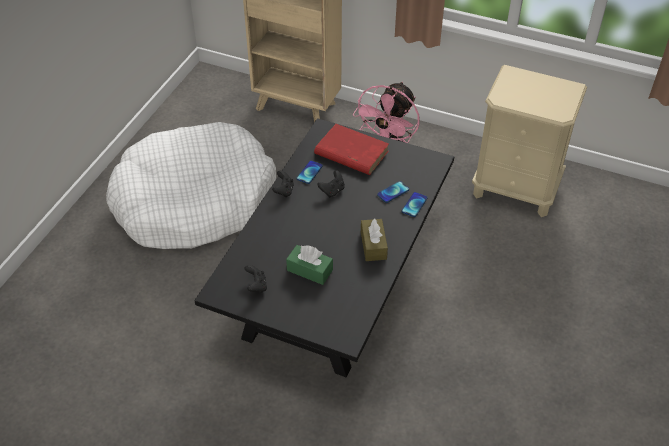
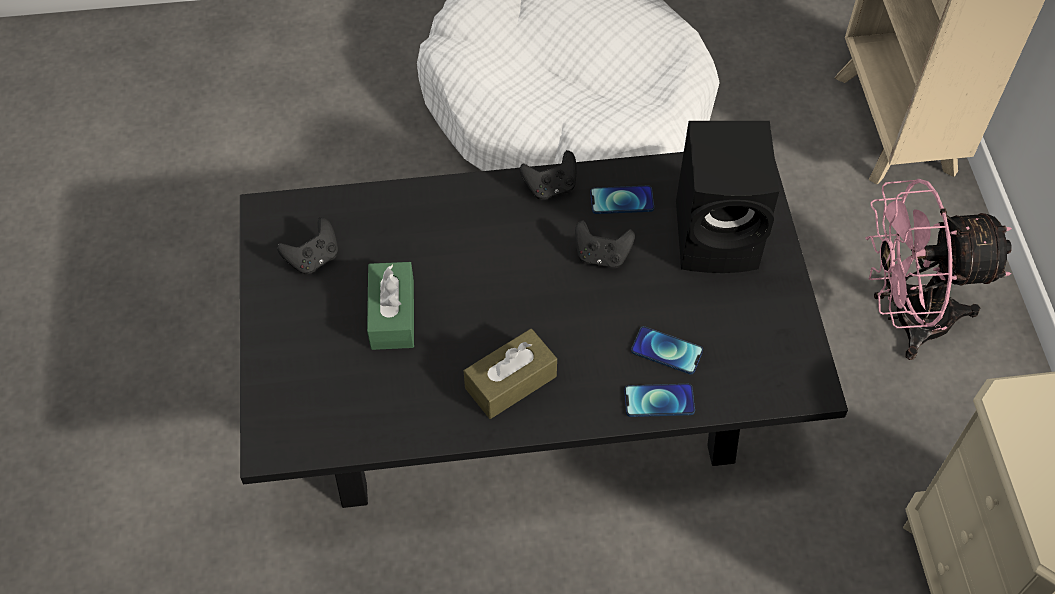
camera: 60 degrees right, 10 degrees up
(351, 152) = (720, 236): red book -> black speaker

